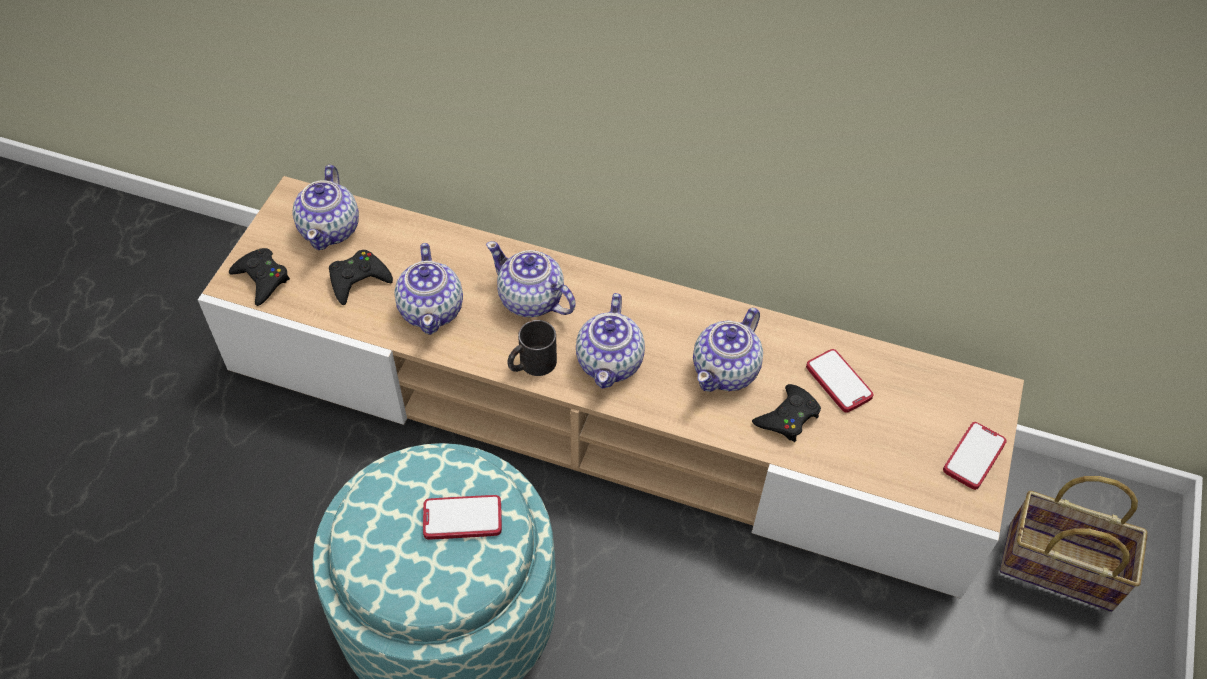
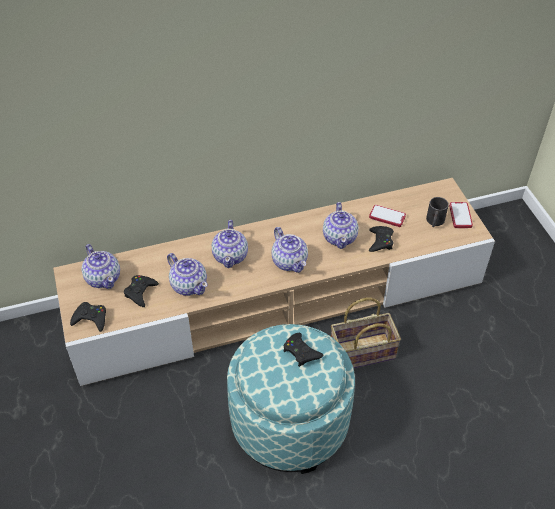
camera: 35 degrees left, 5 degrees down
(462, 518) = (301, 352): phone -> black game controller
(531, 300) = (230, 256): teapot -> teapot turned 90 degrees counterclockwise
(531, 364) = (256, 282): black mug -> black mug (434, 222)
(1056, 567) = (502, 251): basket -> basket (361, 354)

